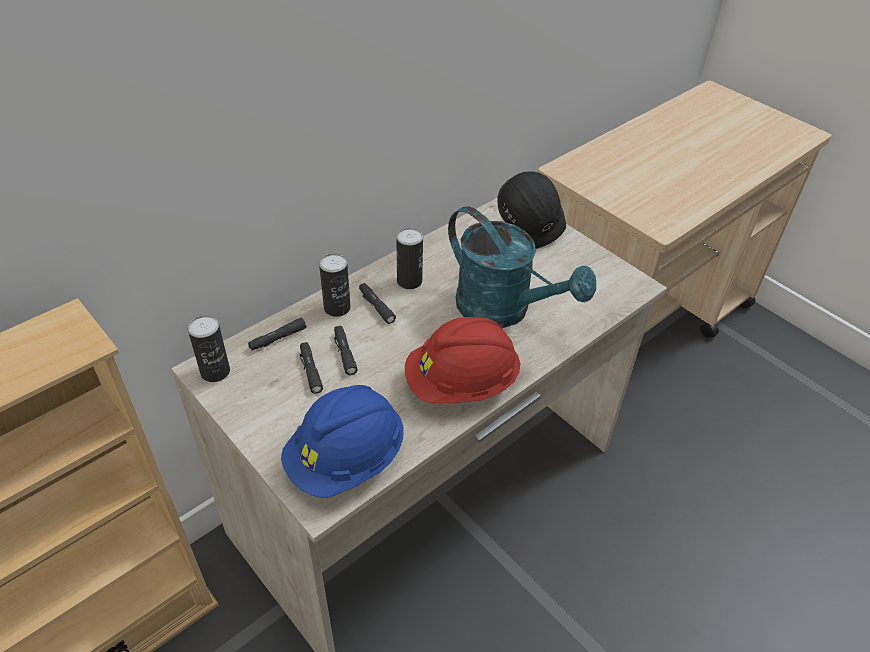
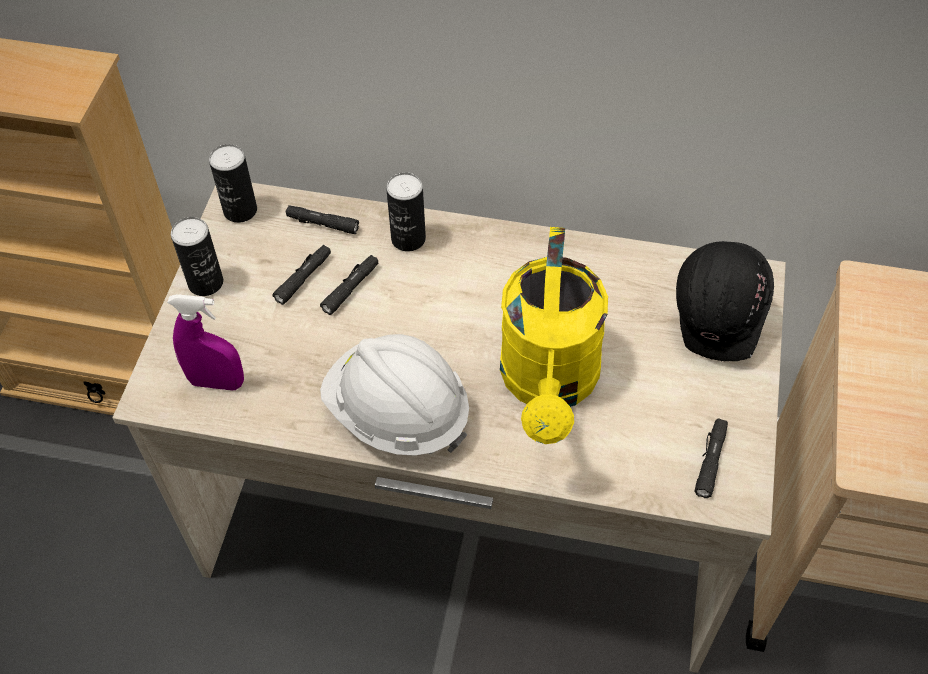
camera: 55 degrees right, 10 degrees up
(346, 460) = (217, 382): blue hard hat -> purple spray bottle
(376, 306) = (442, 268): black flashlight -> black flashlight (710, 461)
(409, 281) = (509, 270): can -> can (205, 282)
(461, 384) = (397, 414): red hard hat -> white hard hat
(504, 310) = (549, 384): turquoise watering can -> yellow watering can

